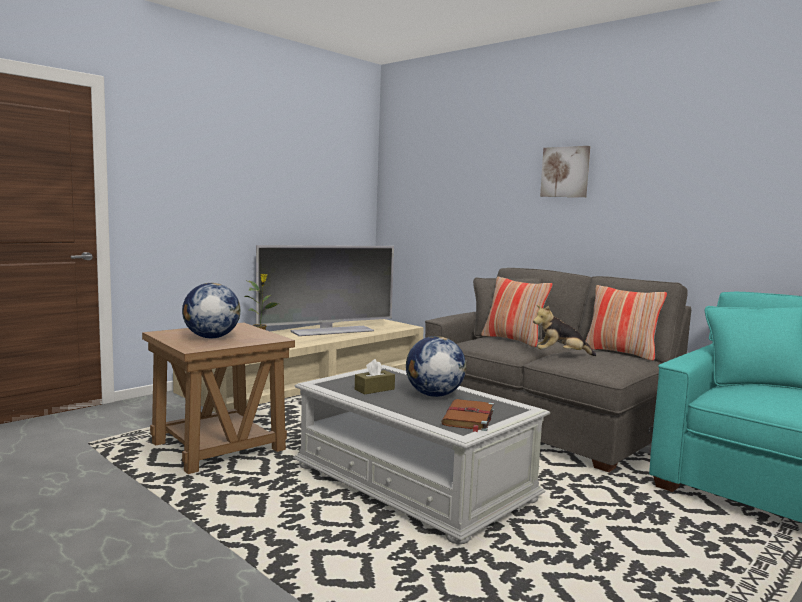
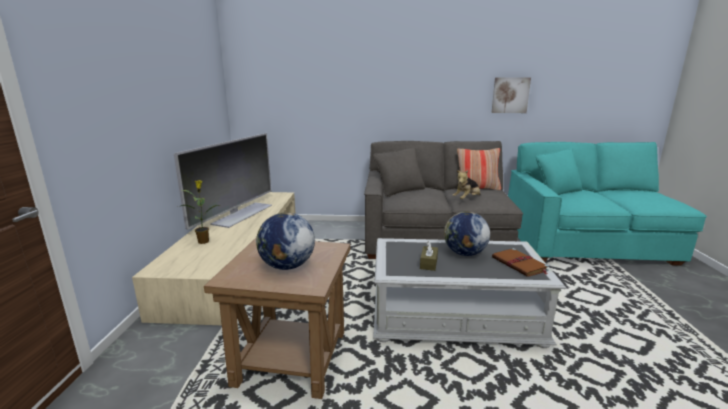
camera: 40 degrees left, 10 degrees up
(513, 340) = (417, 194): pillow -> none
(565, 172) = (407, 70): picture -> picture (510, 95)

